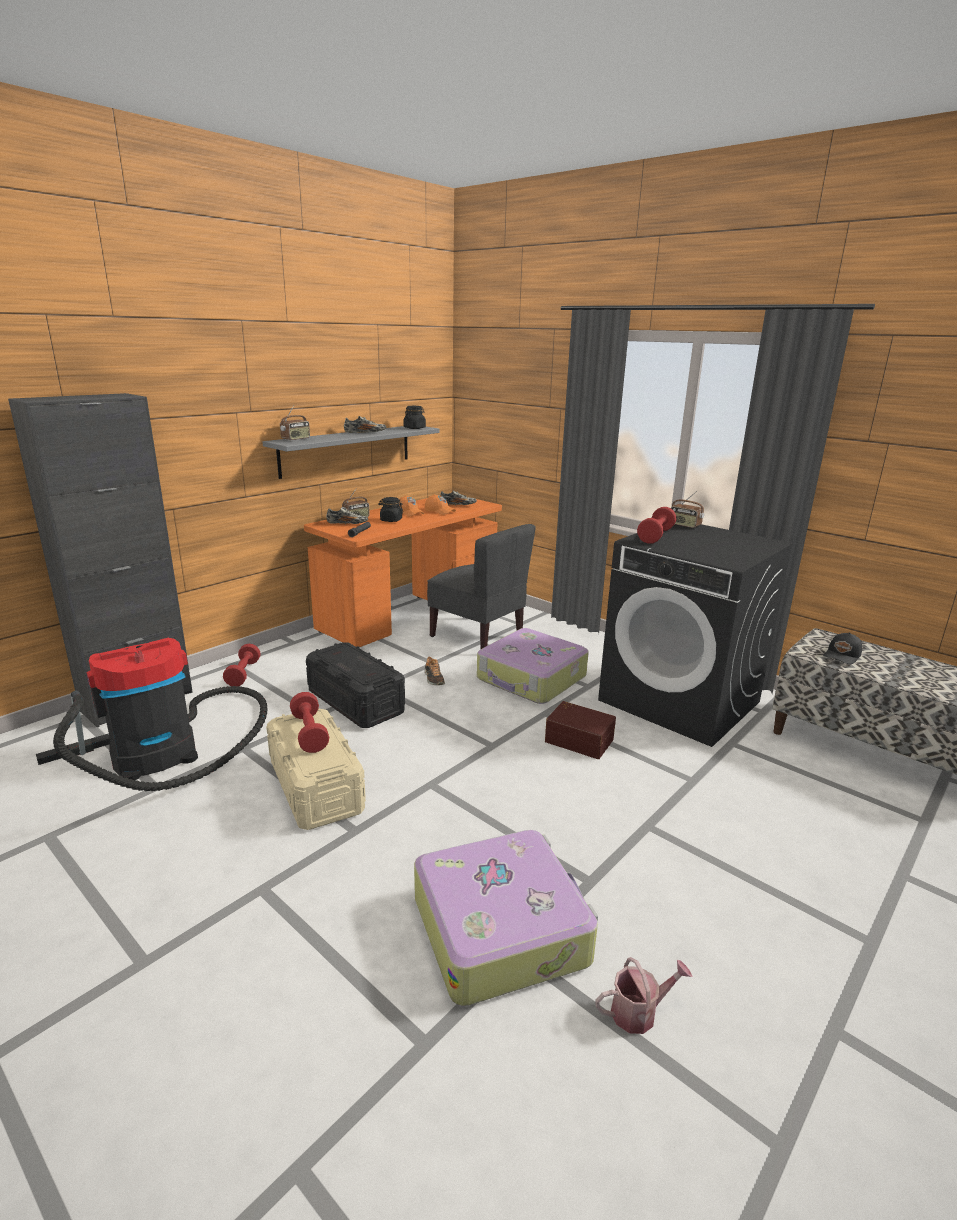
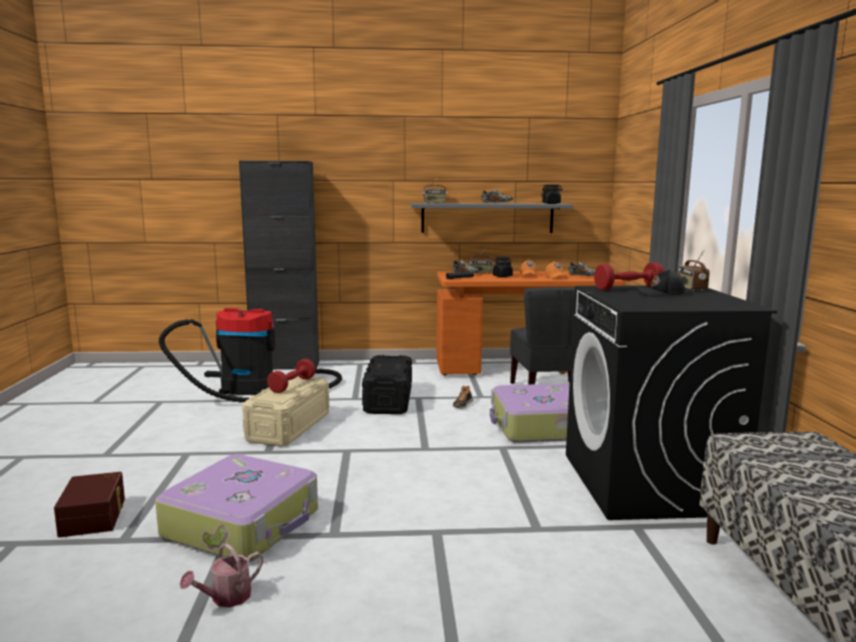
camera: 45 degrees right, 10 degrees down
(243, 674) = (356, 369): red dumbbell -> none
(579, 739) = (496, 470): brown storage box -> brown storage box (95, 516)
(639, 1011) = (226, 598): watering can -> watering can turned 105 degrees clockwise
(842, 656) = (782, 454): black cap -> black cap (660, 294)

